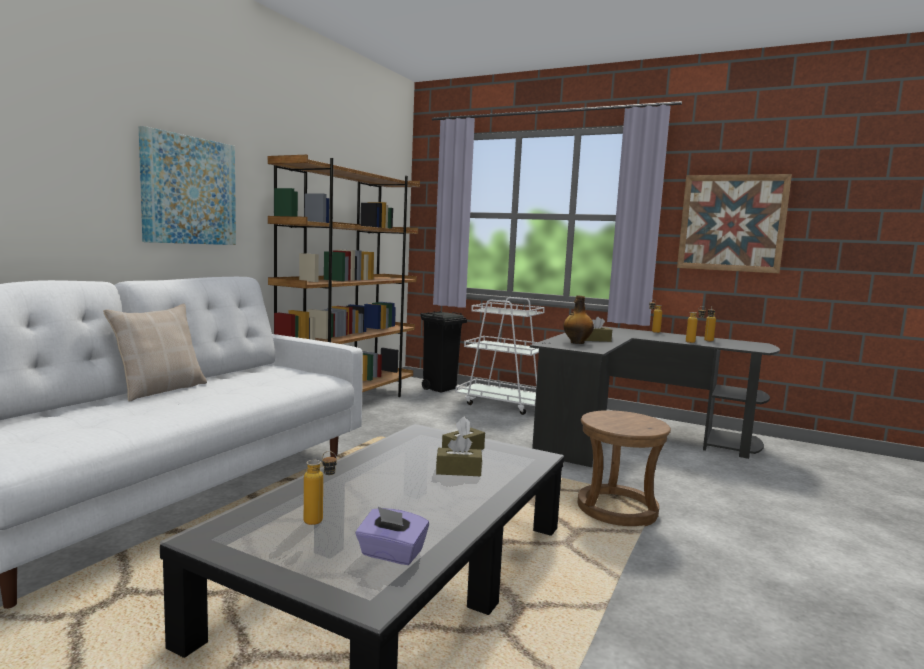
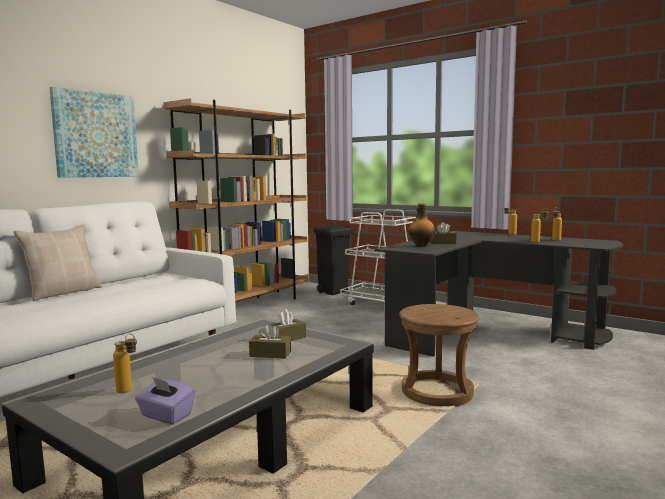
camera: 10 degrees right, 0 degrees up
(731, 223) = (580, 129): picture -> none

